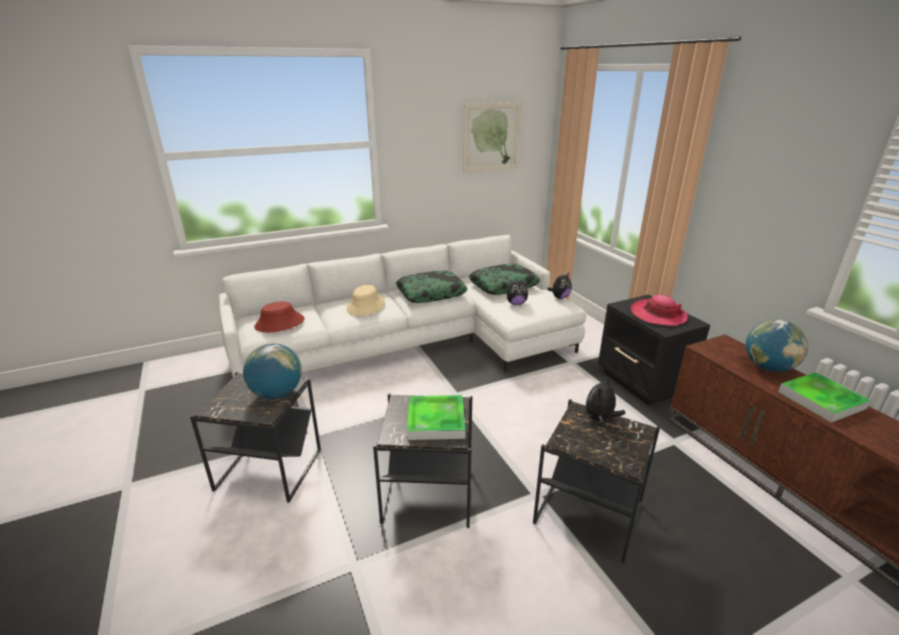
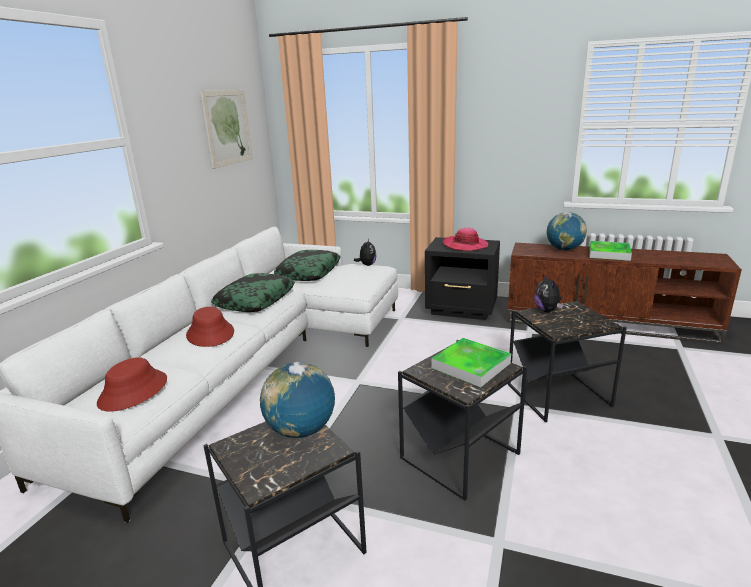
camera: 45 degrees left, 5 degrees down
(366, 306) = (210, 334): beige hat -> red hat
(516, 303) = (344, 280): plush toy -> none

